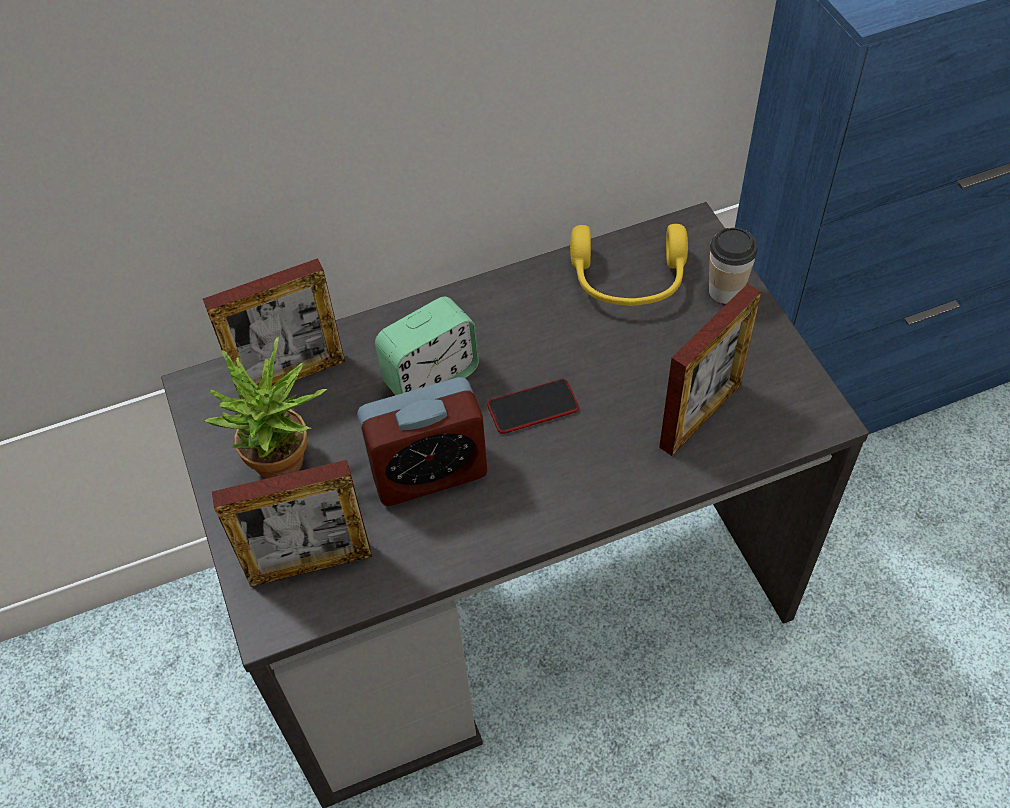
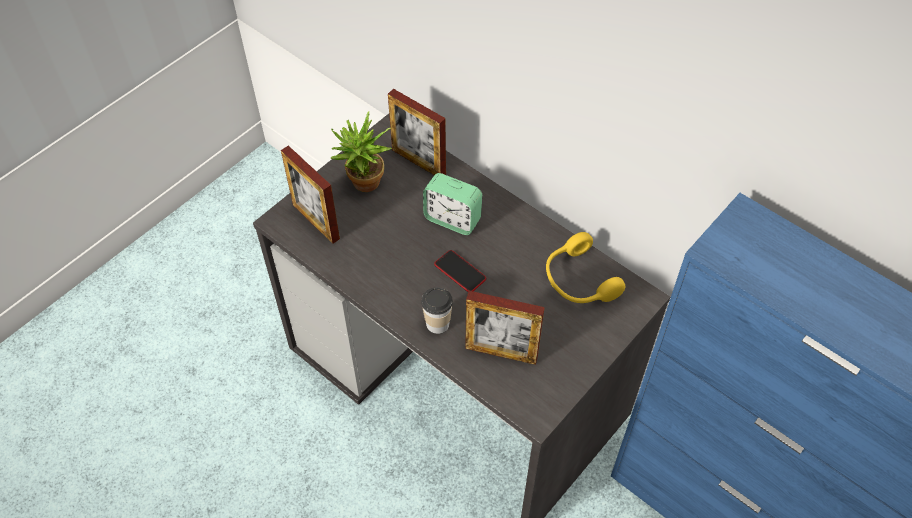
camera: 60 degrees right, 0 degrees up
(429, 472) = (393, 244): alarm clock -> none
(725, 290) = (603, 332): cup -> cup (437, 324)

